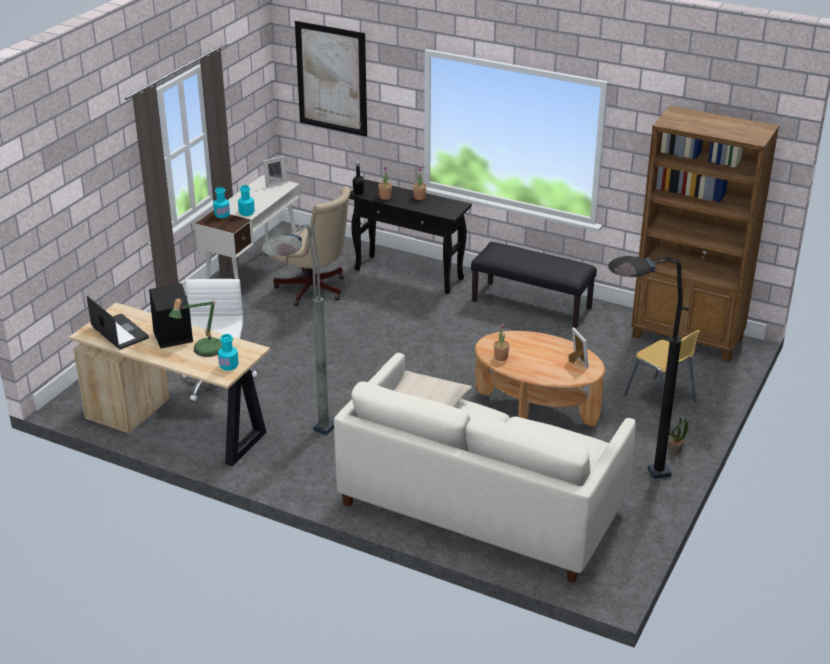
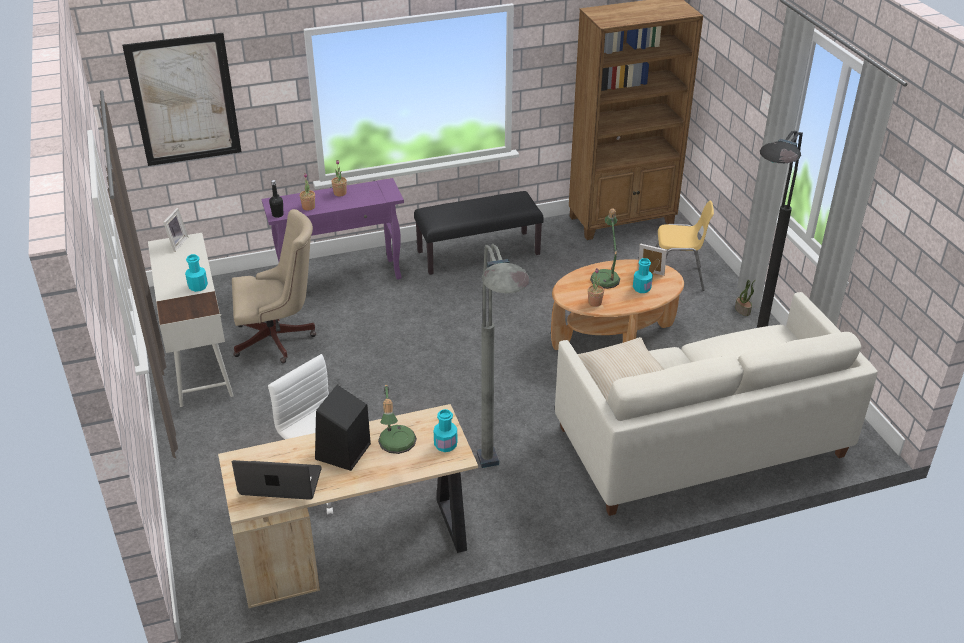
camera: 45 degrees left, 5 degrees up
(222, 215) = (175, 301): turquoise bottle -> turquoise bottle (641, 288)
(409, 274) = (341, 278): black console table -> purple console table
(540, 346) = (605, 276): none -> table lamp

